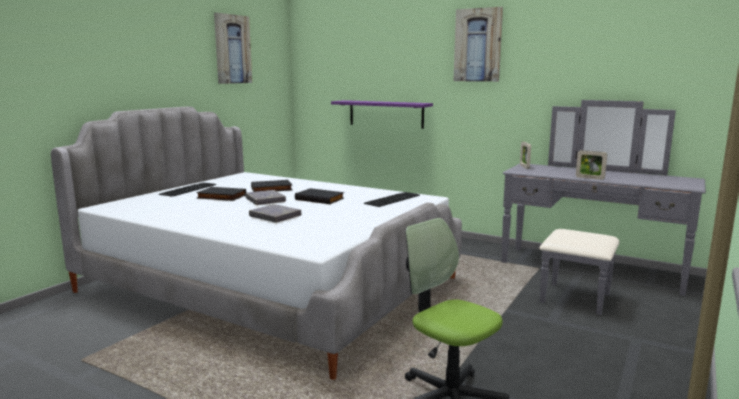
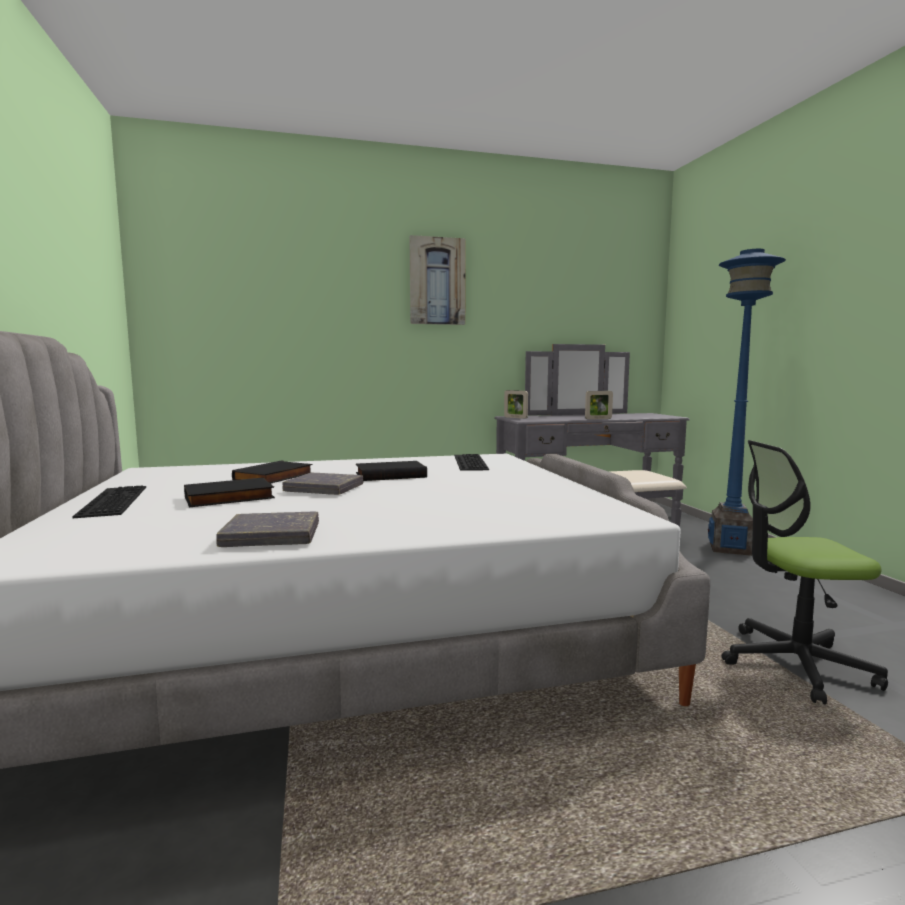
camera: 45 degrees left, 5 degrees down
(232, 49) = (70, 243): picture -> none
(275, 216) = (423, 501): grey book -> grey book (271, 536)
(386, 114) = (312, 368): purple shelf -> none
(650, 333) = (730, 548): none -> blue floor lamp

